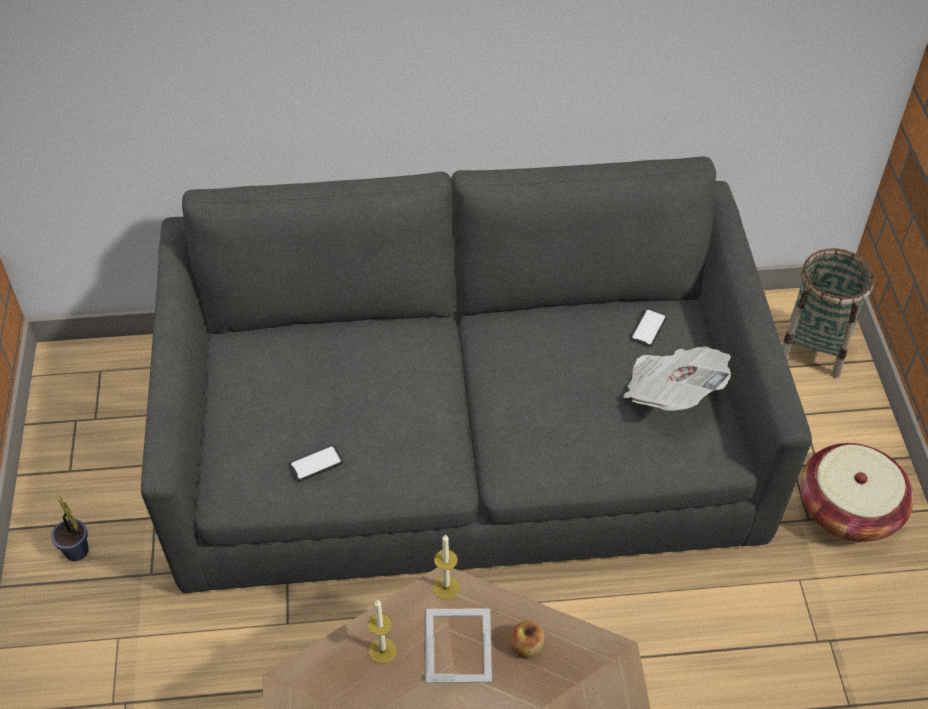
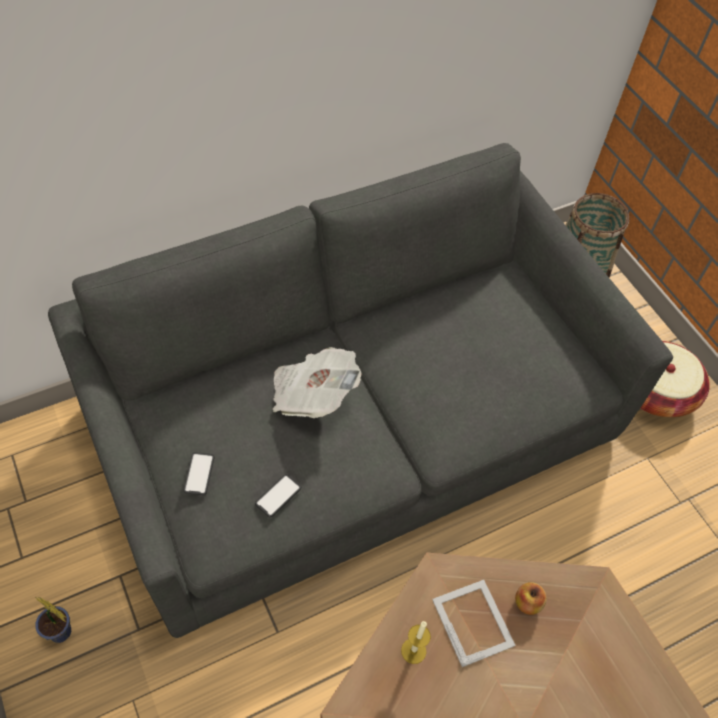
camera: 25 degrees left, 5 degrees up
(446, 587) = (439, 573): candle -> none
(648, 328) = (493, 295): phone -> phone (199, 474)
(672, 392) = (536, 344): newspaper -> newspaper (312, 394)

